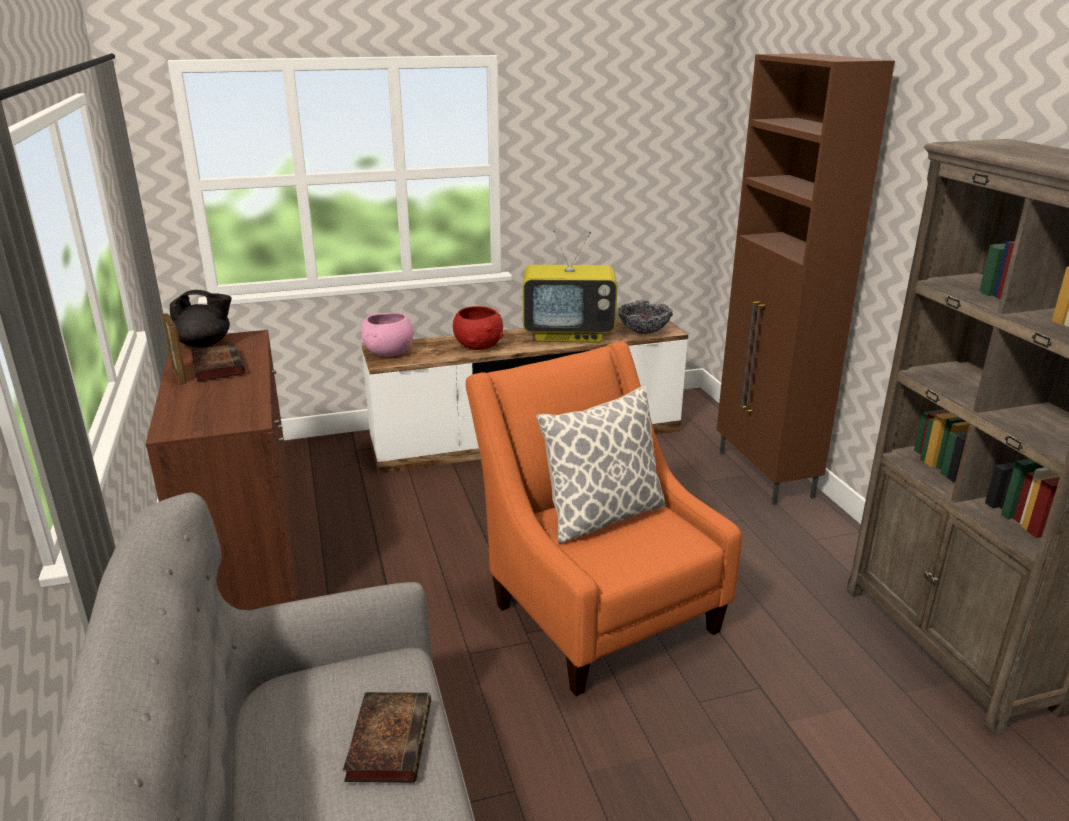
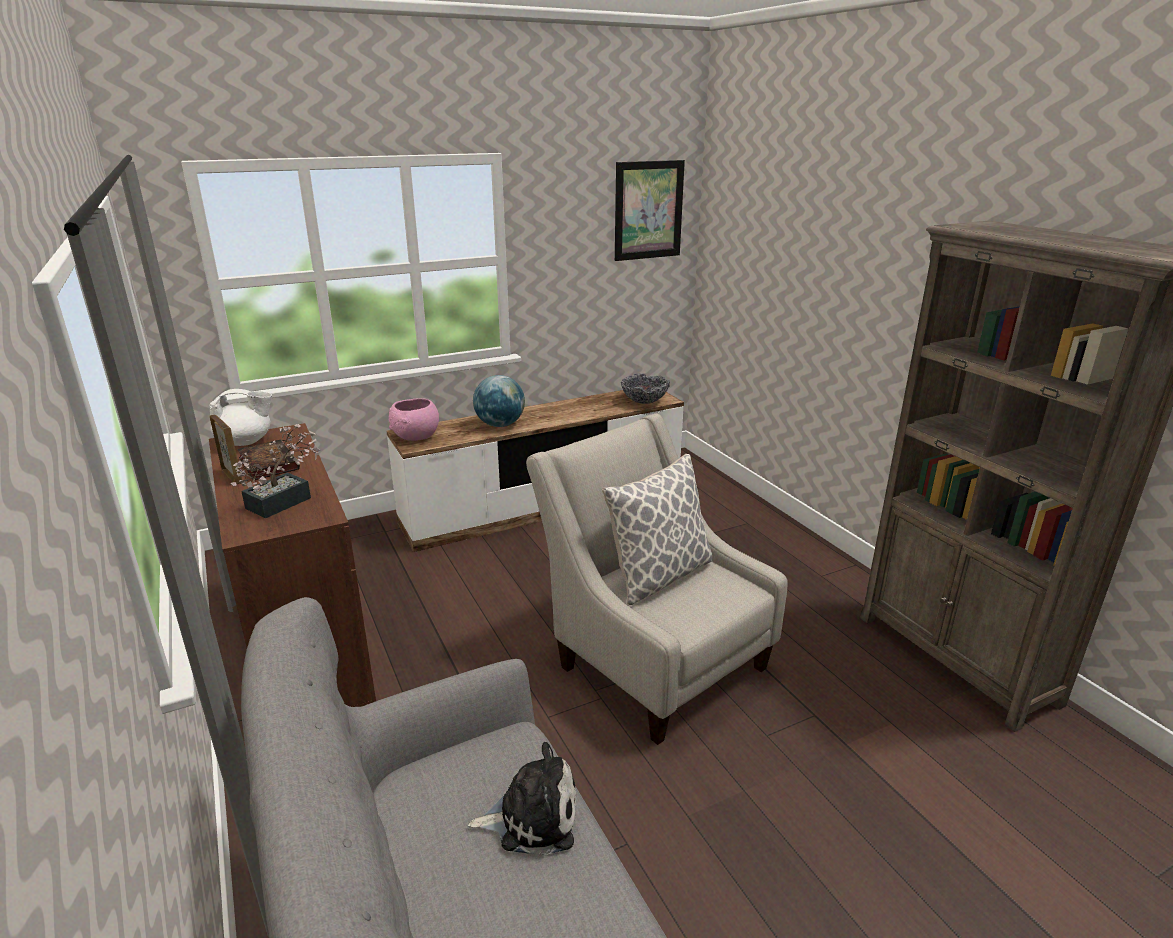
camera: 10 degrees left, 0 degrees up
(205, 344) = (246, 442): black teapot -> white teapot
(220, 403) = (285, 500): none -> potted plant
(389, 739) = (532, 817): book -> plush toy
(479, 346) = (500, 425): red bowl -> globe
(569, 335) = (579, 409): television -> none
(596, 608) = (652, 659): orange armchair -> beige armchair
(664, 120) = (648, 210): none -> picture
(765, 475) = (762, 522): brown cabinet -> none

